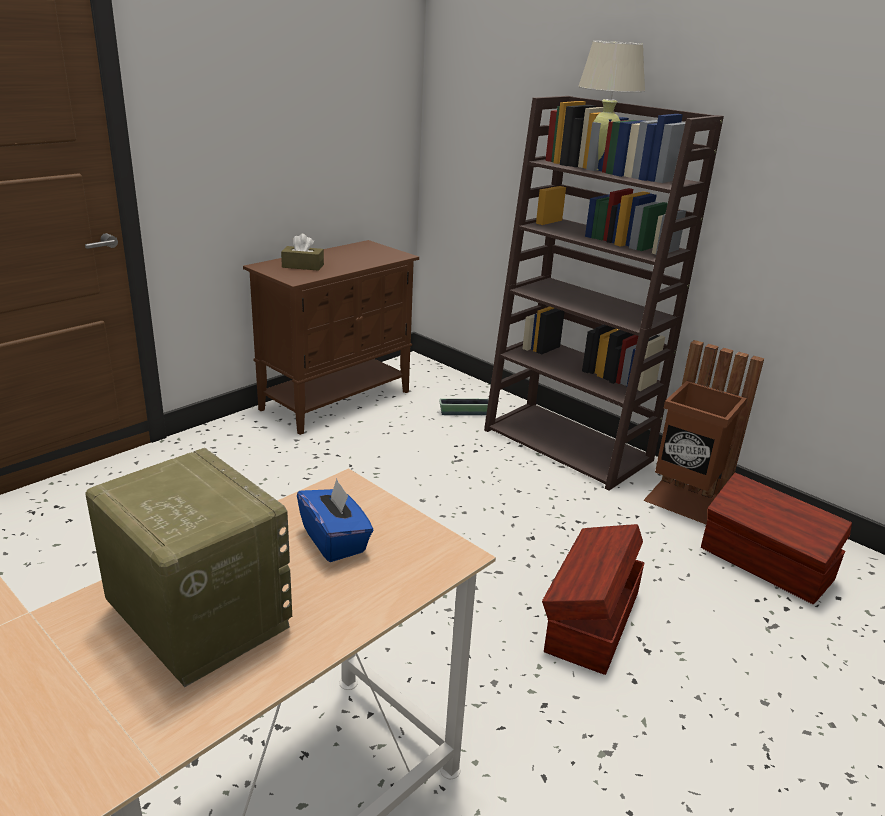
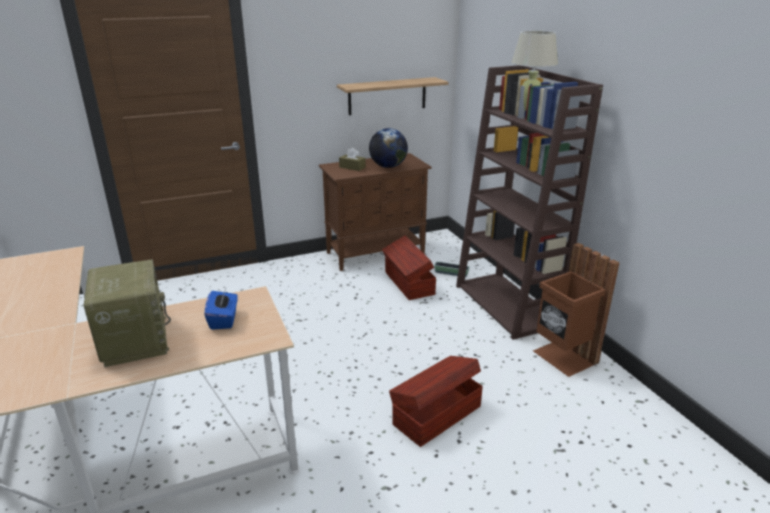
camera: 25 degrees right, 0 degrees up
(336, 150) = (387, 96): none -> shelf
(357, 261) = (388, 166): none -> globe
(766, 565) = (590, 411): brown storage box -> brown storage box (408, 283)

